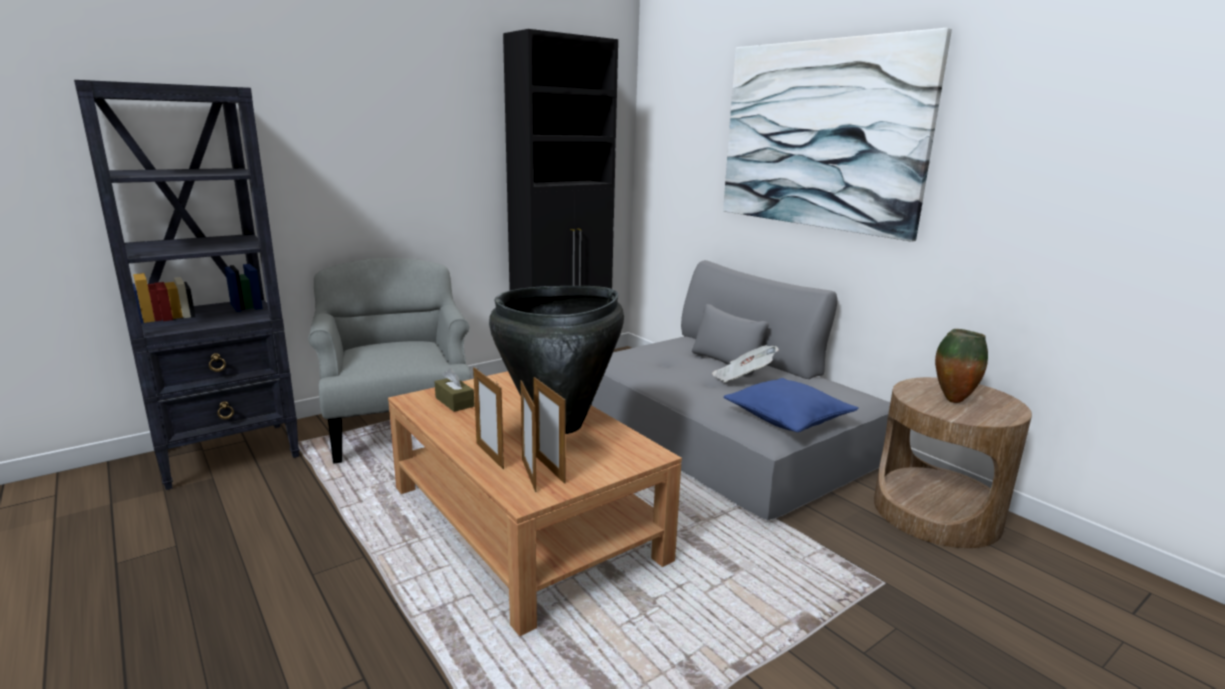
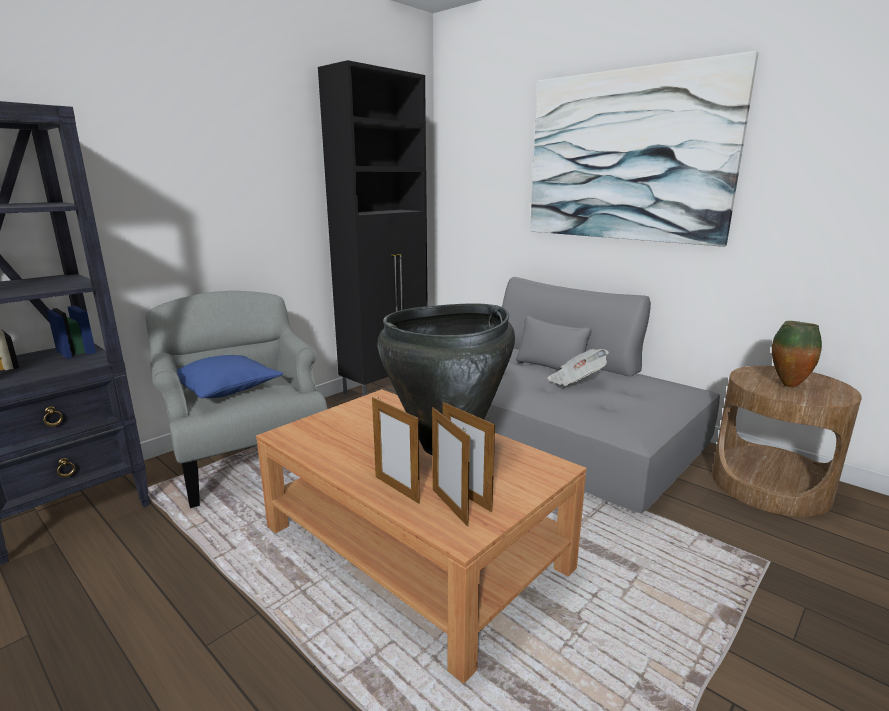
camera: 10 degrees left, 0 degrees up
(454, 402) = (329, 433): brown tissue box -> none
(787, 418) = (639, 415): blue pillow -> blue pillow (226, 389)

